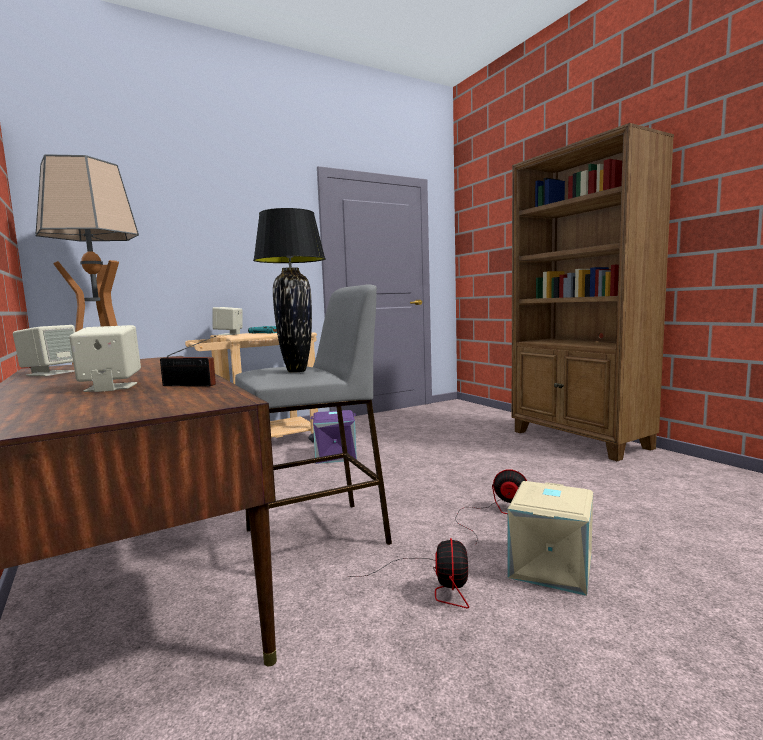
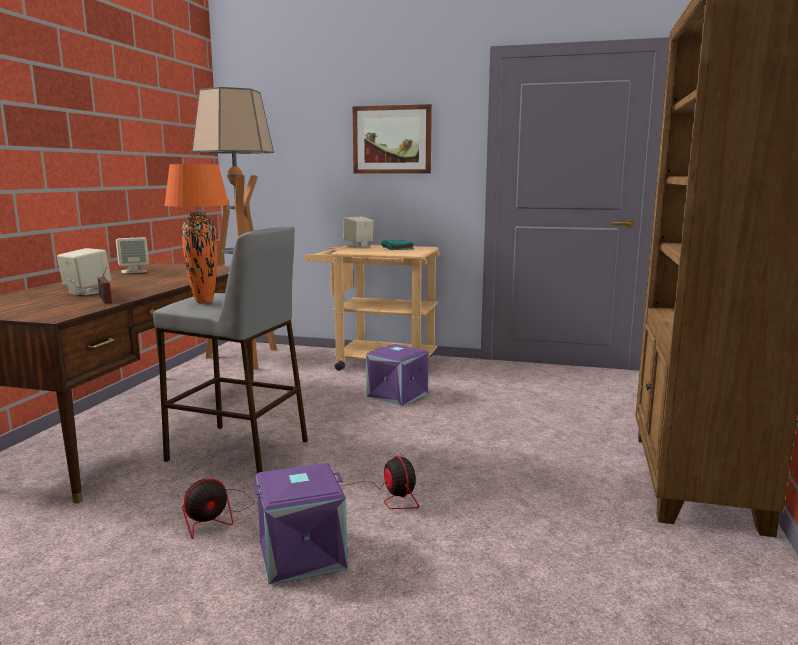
camera: 45 degrees right, 5 degrees up
(240, 236) = (392, 140): none -> picture
(297, 371) = (204, 301): black table lamp -> orange table lamp
(552, 567) = (301, 555): beige storage box -> purple storage box

